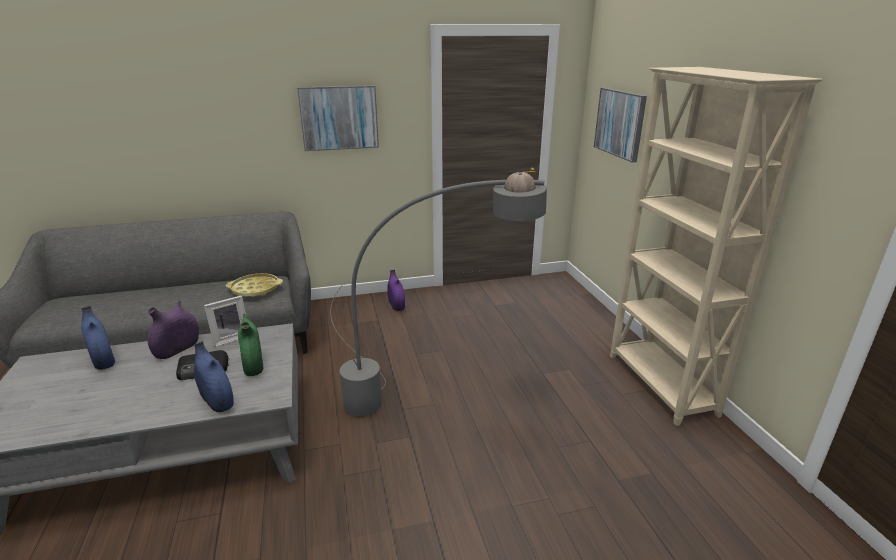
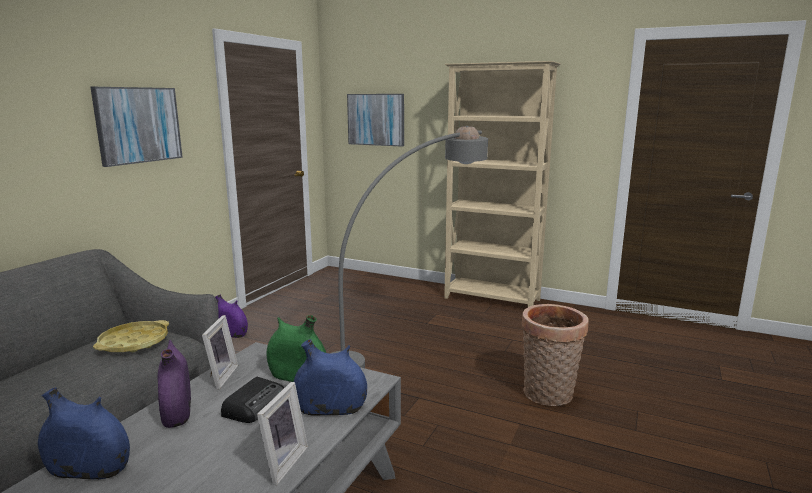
camera: 50 degrees left, 10 degrees down
(138, 415) = (281, 462): none -> picture frame
(507, 519) = (548, 395): none -> basket

